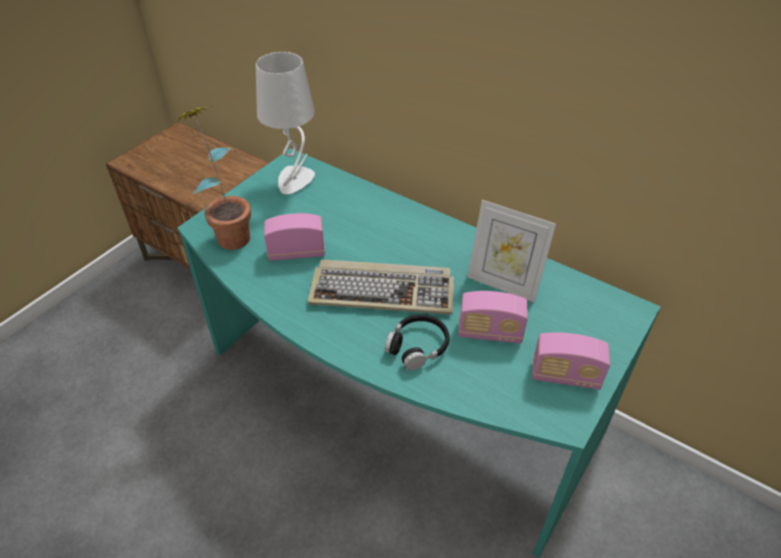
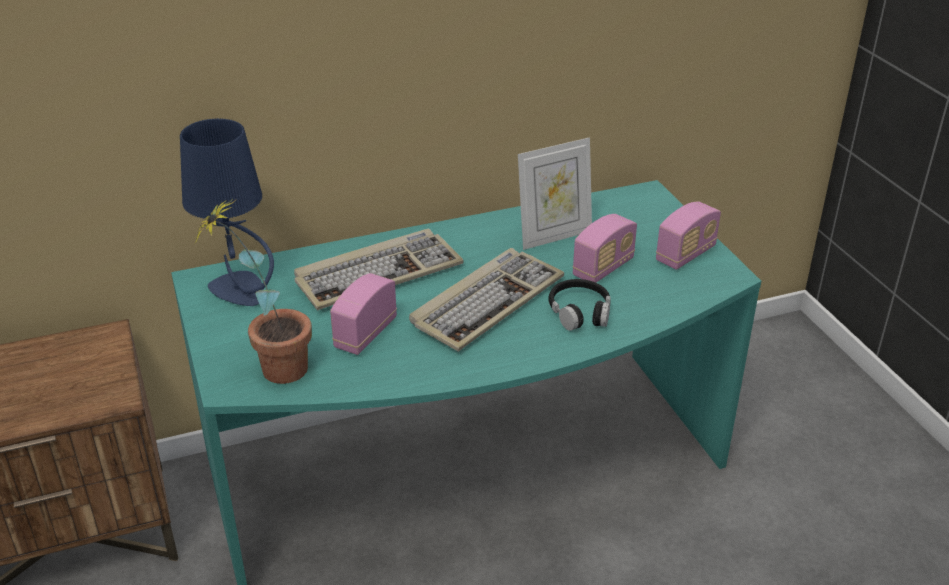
camera: 55 degrees left, 10 degrees down
(295, 181) = (240, 291): white table lamp -> blue table lamp
(367, 224) = (378, 273): none -> keyboard

